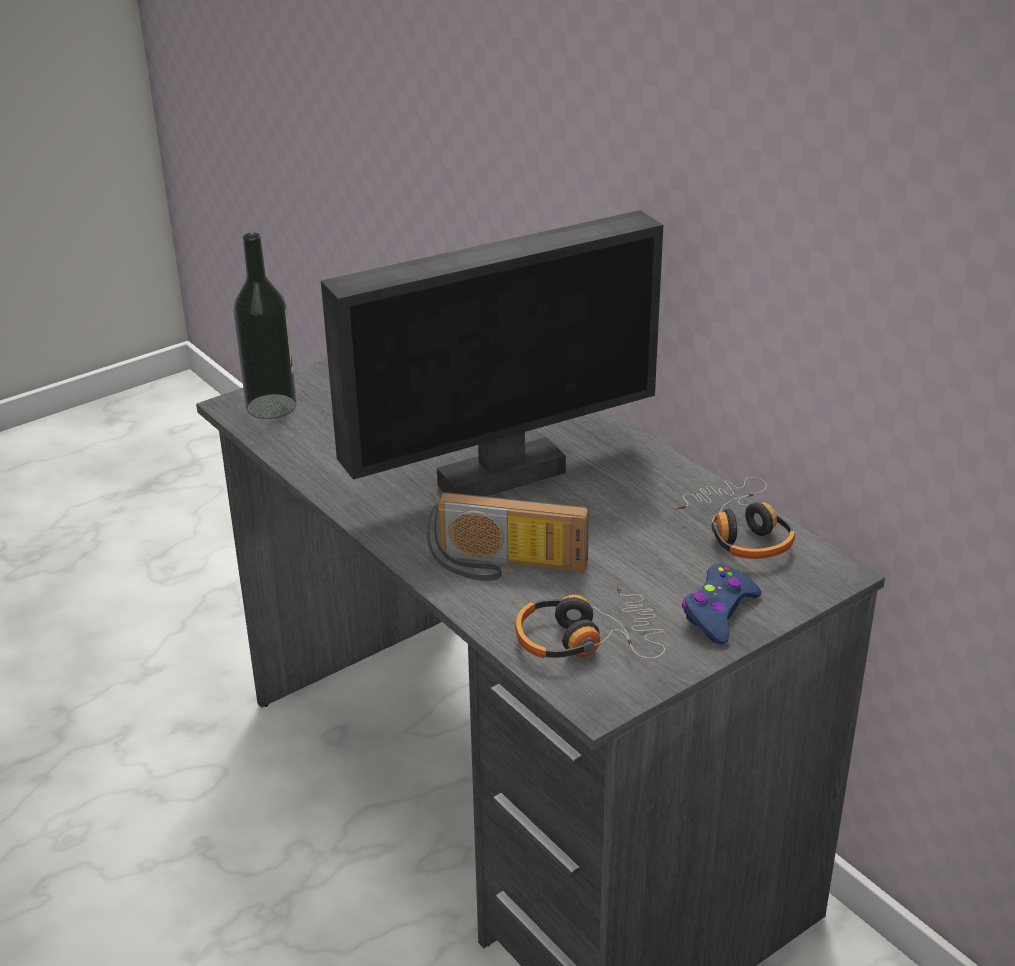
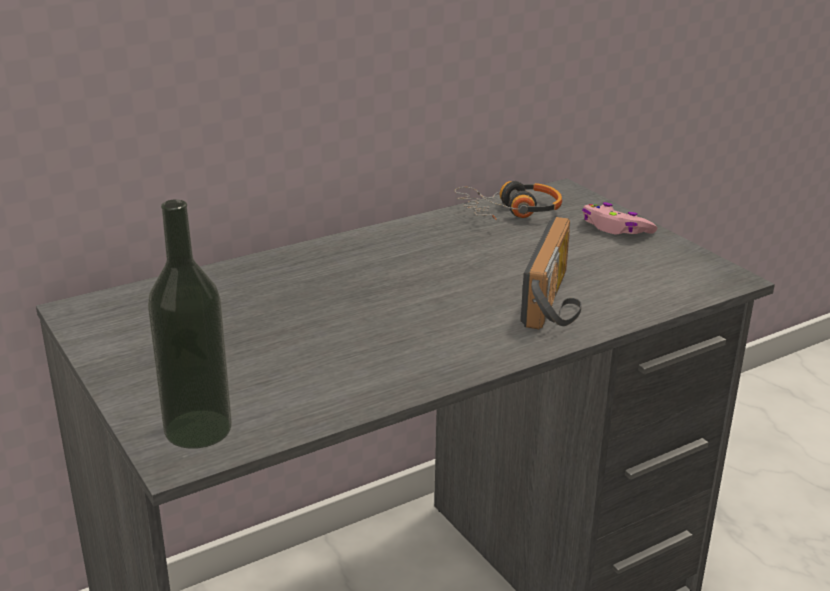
camera: 85 degrees left, 5 degrees down
(499, 476) = (406, 296): monitor -> none
(587, 640) = (657, 276): headphones -> none
(718, 612) = (615, 229): blue game controller -> pink game controller

